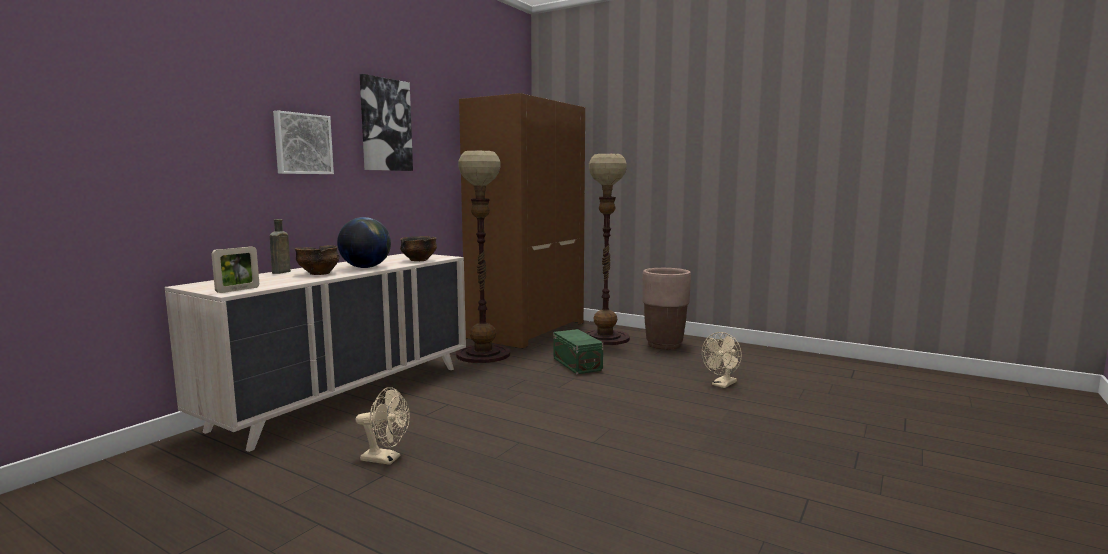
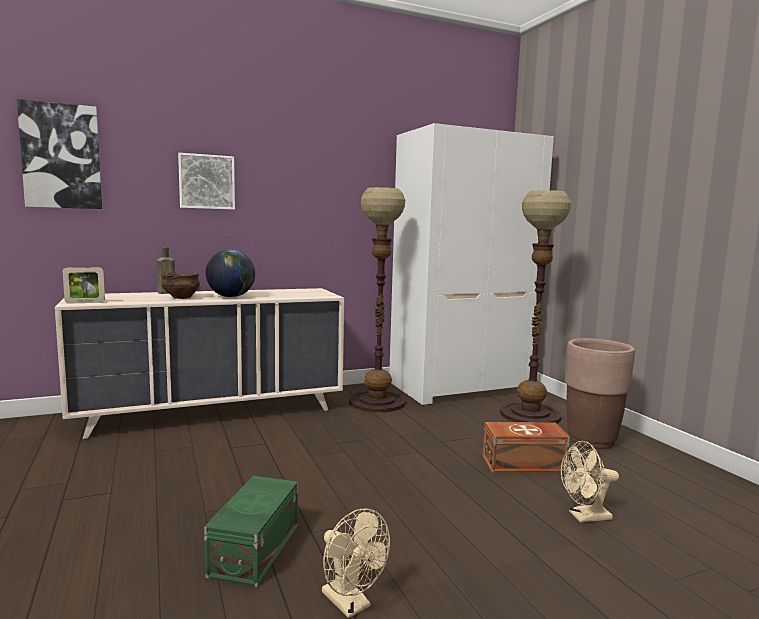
camera: 35 degrees right, 0 degrees up
(385, 125) = (302, 164): picture -> picture (61, 156)
(386, 459) = (137, 478): beige fan -> beige fan (351, 604)
(419, 260) = (294, 296): bowl -> none
(527, 330) = (460, 386): brown wardrobe -> white wardrobe
(576, 364) = (447, 436): green storage box -> green storage box (253, 550)
(650, 367) = (524, 464): none -> brown storage box

